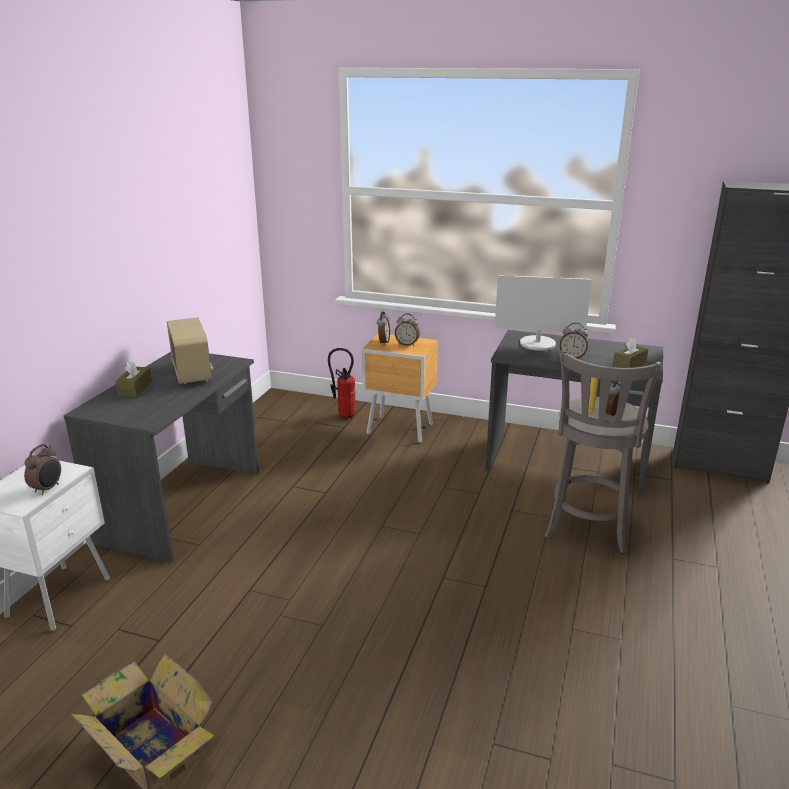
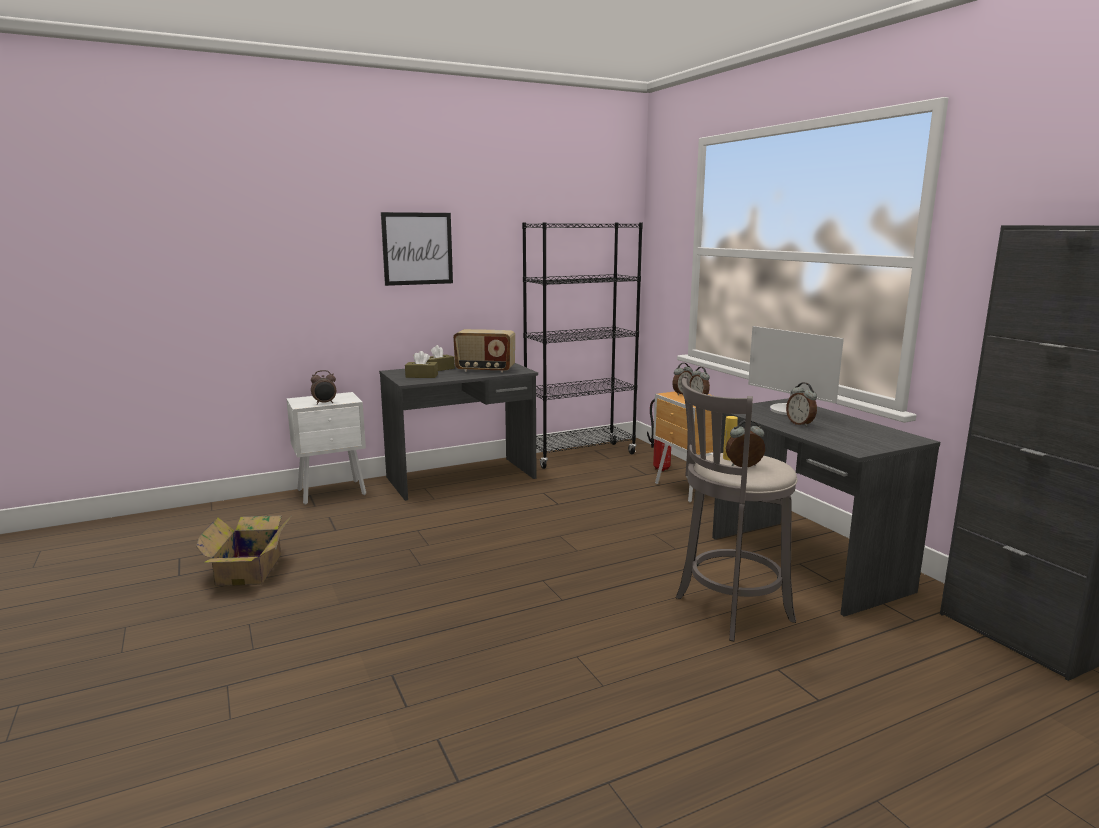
camera: 45 degrees right, 10 degrees down
(72, 237) = (417, 248): none -> picture
(192, 373) = (485, 370): radio -> radio turned 75 degrees clockwise
(255, 428) = (580, 455): none -> black bookcase
(629, 364) = (851, 441): brown tissue box -> brown tissue box (421, 376)

